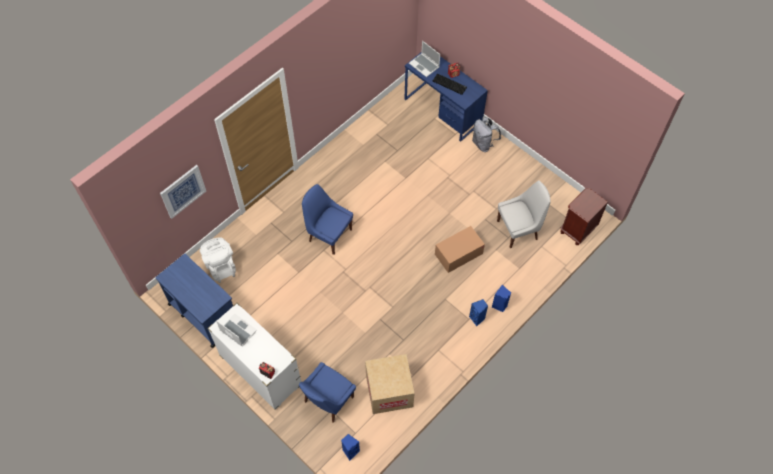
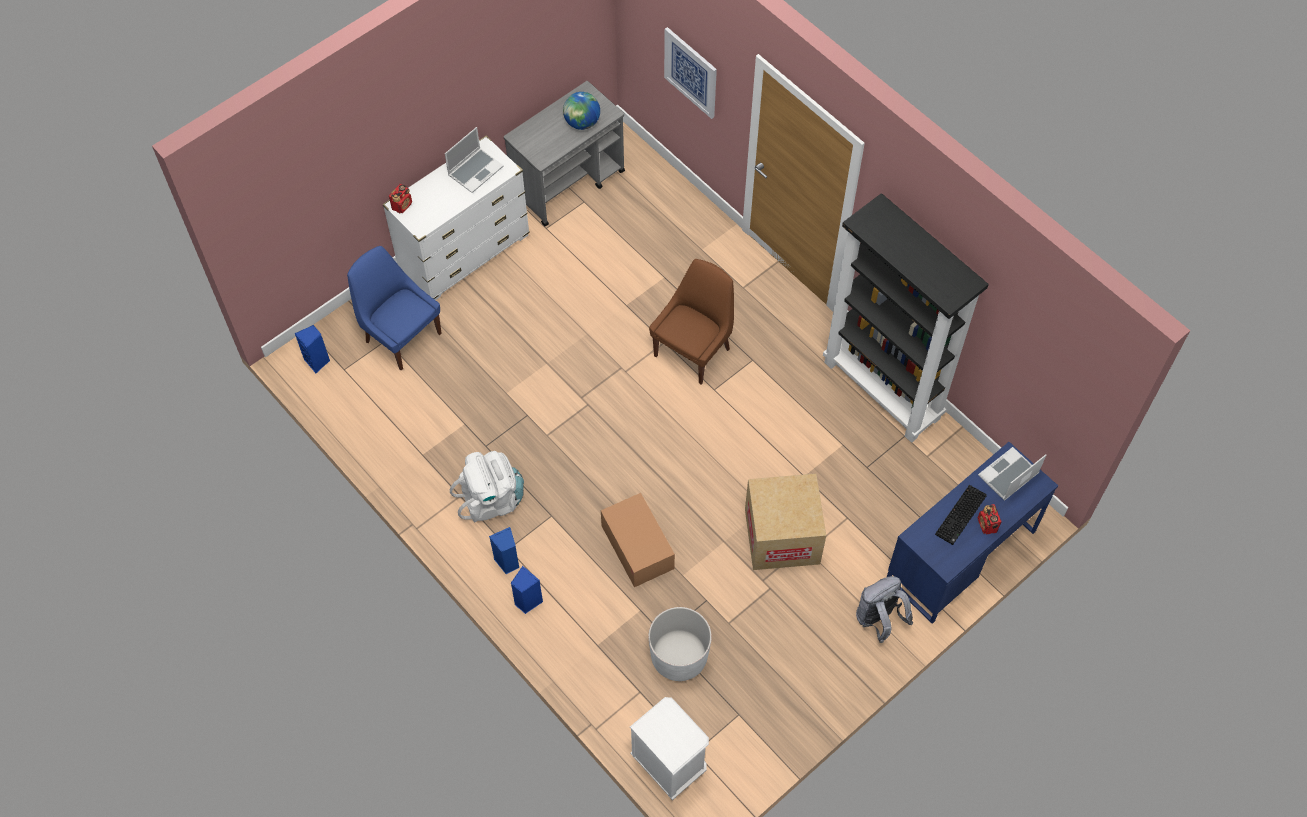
camera: 95 degrees right, 0 degrees up
(191, 276) = (582, 122): none -> globe
(203, 313) = (568, 182): blue cart -> grey cart
(221, 266) = (648, 203): white backpack -> white backpack (491, 500)
(328, 234) = (694, 350): blue chair -> brown chair
(349, 143) = (883, 390): none -> black bookcase
(389, 391) = (401, 419): cardboard box -> cardboard box (782, 536)
(518, 229) = (679, 656): white chair -> white planter
(577, 230) = (669, 764): brown nightstand -> white nightstand

